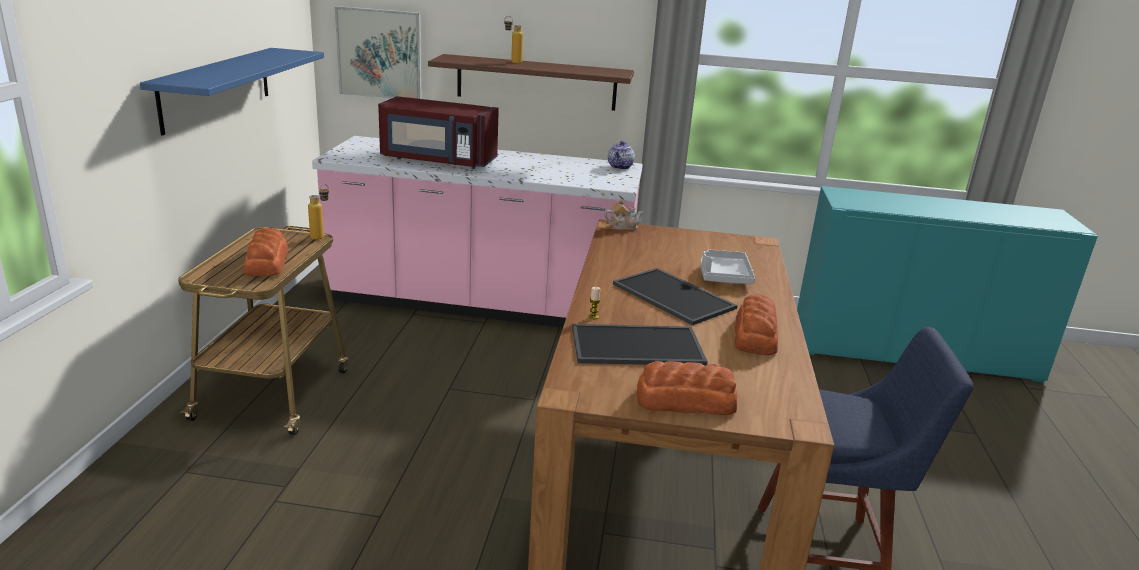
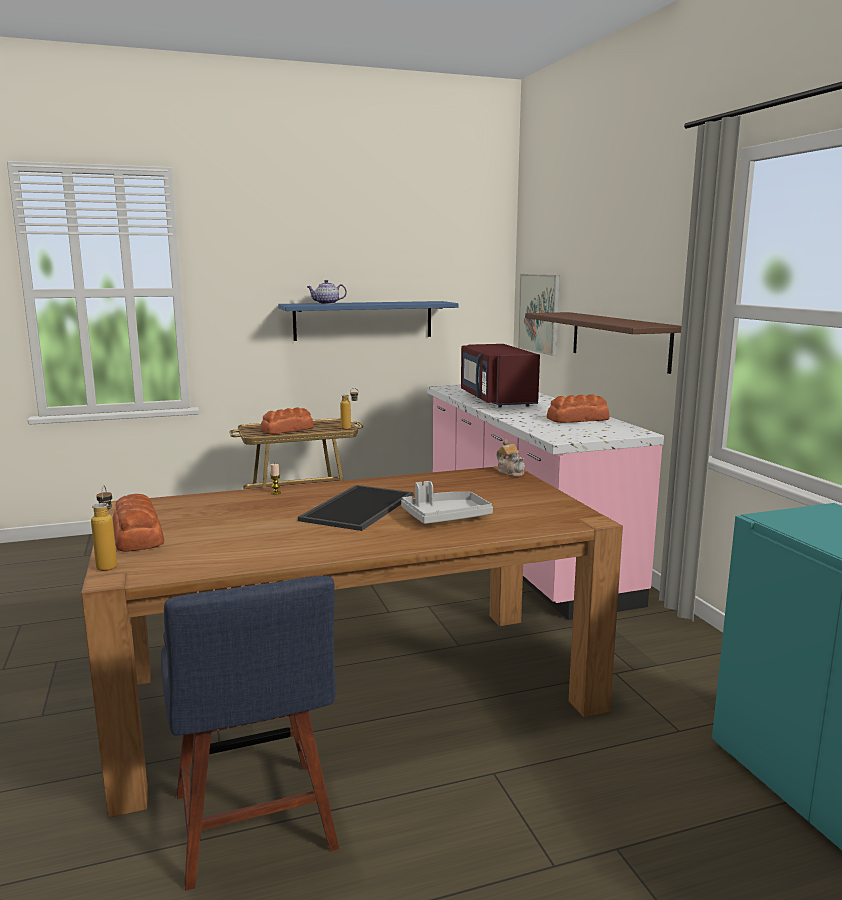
camera: 65 degrees right, 10 degrees down
(512, 62) = (591, 316): bottle -> bottle (108, 564)
(620, 167) = (624, 431): teapot -> teapot (326, 303)
(636, 347) = (229, 510): tray -> none
(756, 335) = (302, 544): bread -> bread (578, 419)

